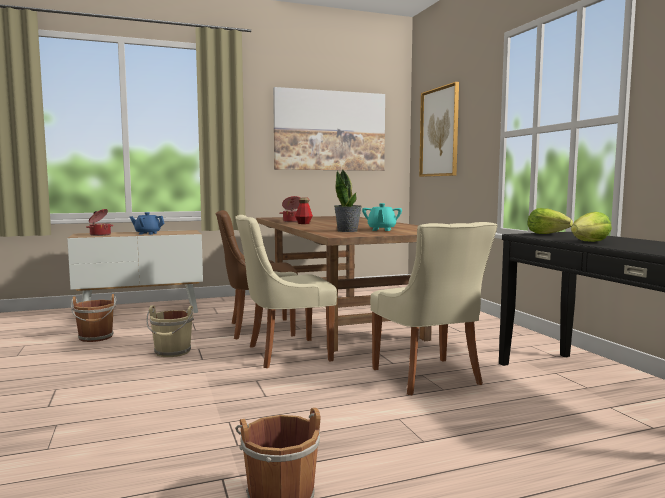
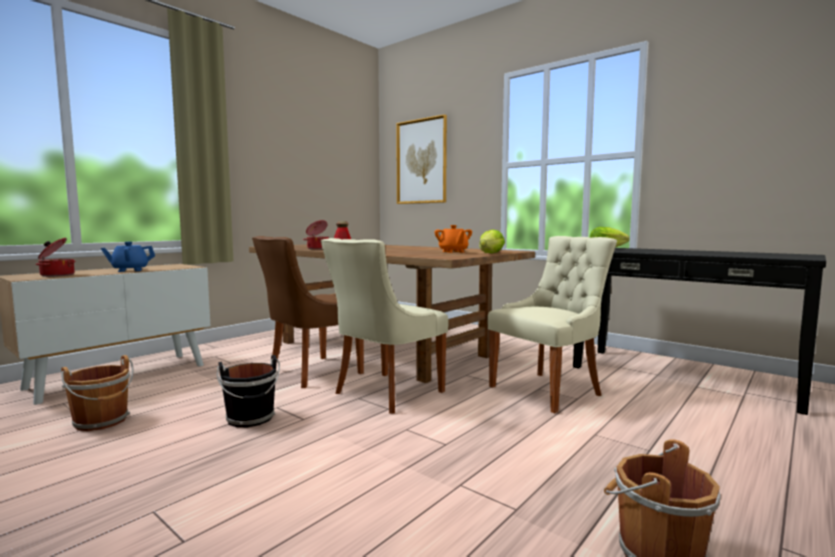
camera: 30 degrees left, 0 degrees up
(172, 352) = (251, 419): beige bucket -> black bucket
(330, 131) = (312, 153): picture -> none
(347, 231) = (431, 254): potted plant -> none
(381, 230) = (453, 252): turquoise teapot -> orange teapot
(428, 377) = (548, 390): beige chair -> beige chair turned 75 degrees counterclockwise
(590, 242) = (672, 252): lettuce -> lettuce (490, 253)

